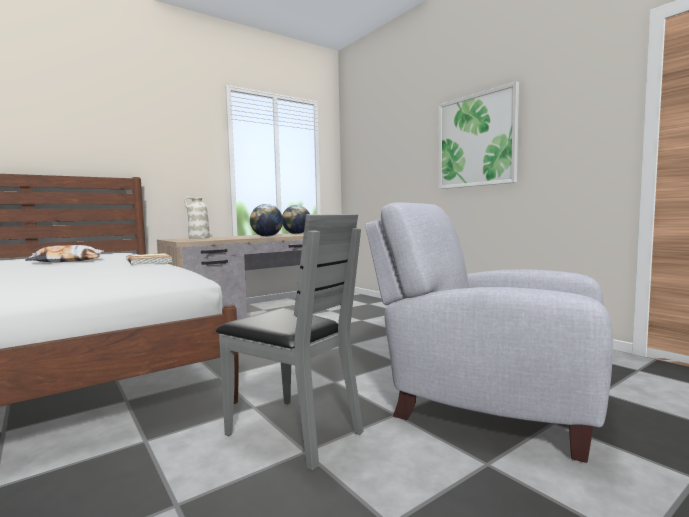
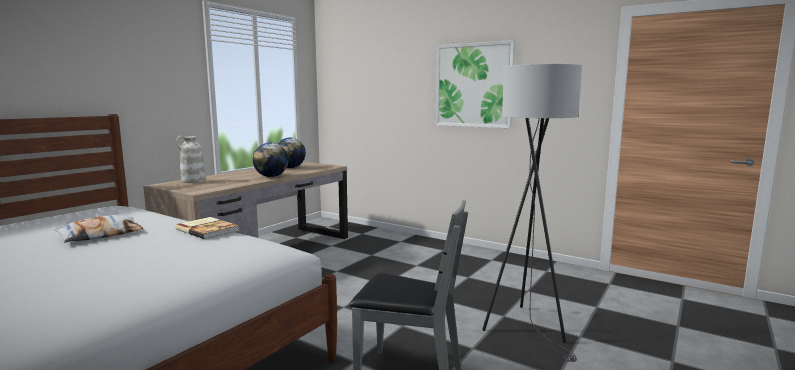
camera: 20 degrees left, 5 degrees up
(485, 403) = (528, 328): grey armchair -> grey floor lamp

